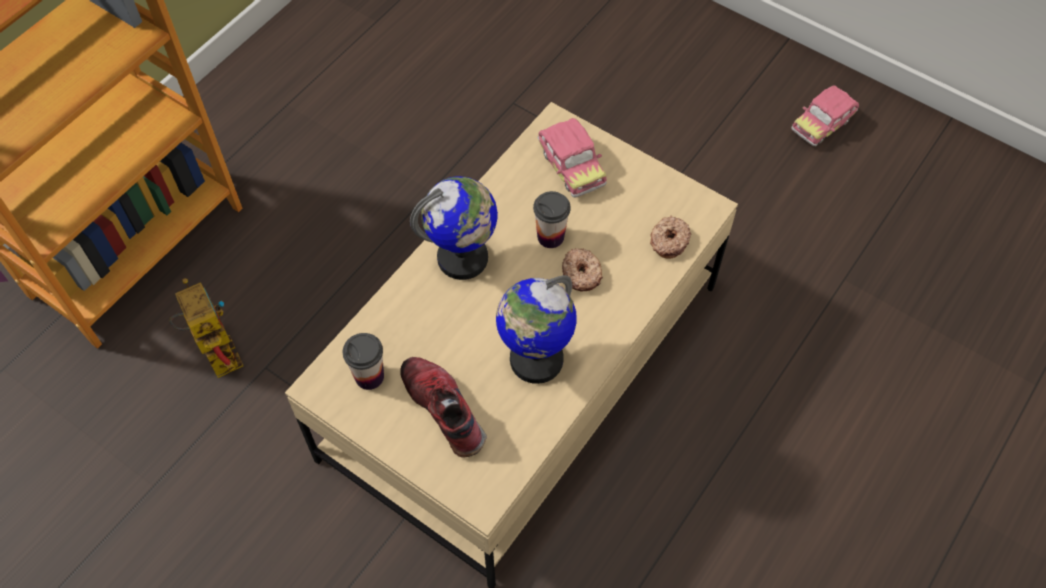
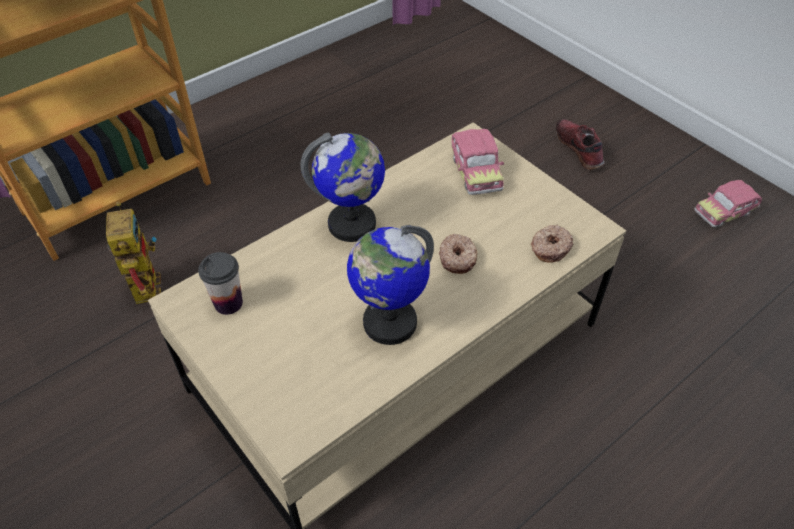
camera: 15 degrees right, 10 degrees down
(445, 409) = (287, 347): shoe -> shoe (580, 149)
(550, 237) = (438, 223): cup -> none

